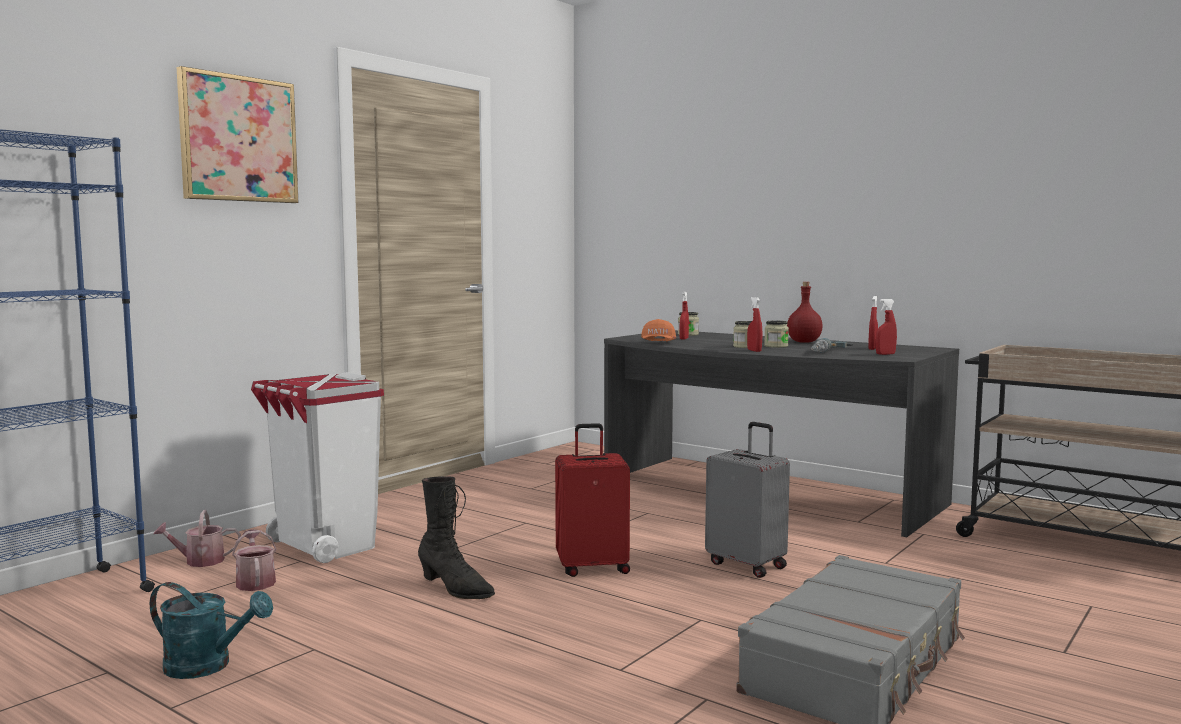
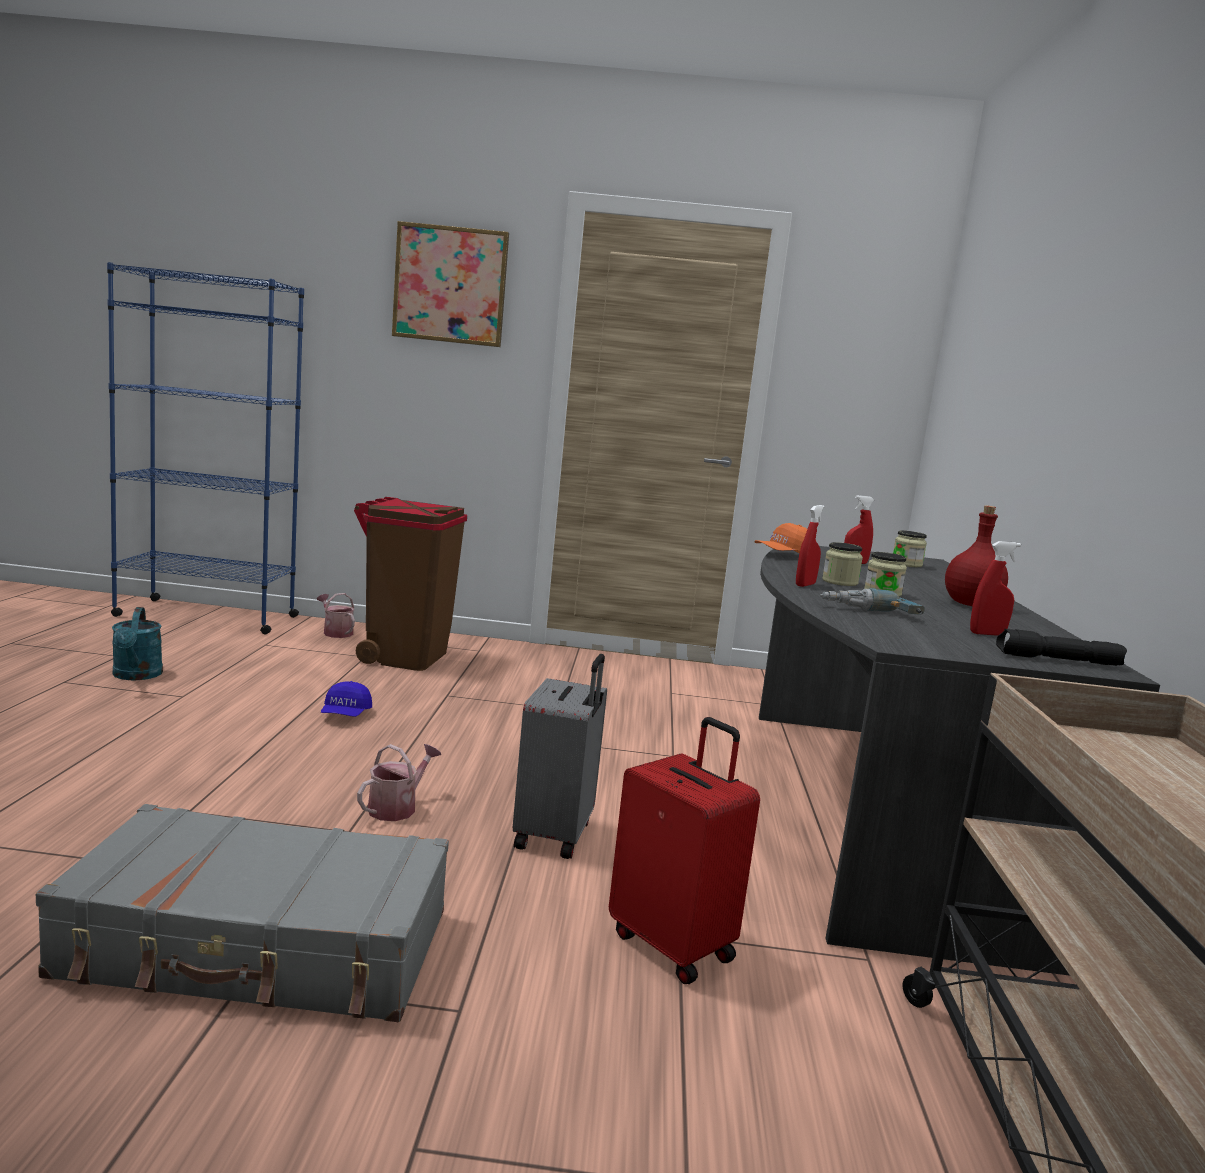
camera: 55 degrees right, 5 degrees up
(255, 582) = (307, 654): watering can -> watering can (397, 807)
(325, 546) = (405, 656): white trash can -> brown trash can
(455, 589) = (345, 714): black boot -> blue cap
(592, 567) = (457, 757): red suitcase -> red suitcase (673, 945)
(885, 354) = (932, 638): red spray bottle -> none
(923, 350) = (1057, 660): none -> black flashlight

